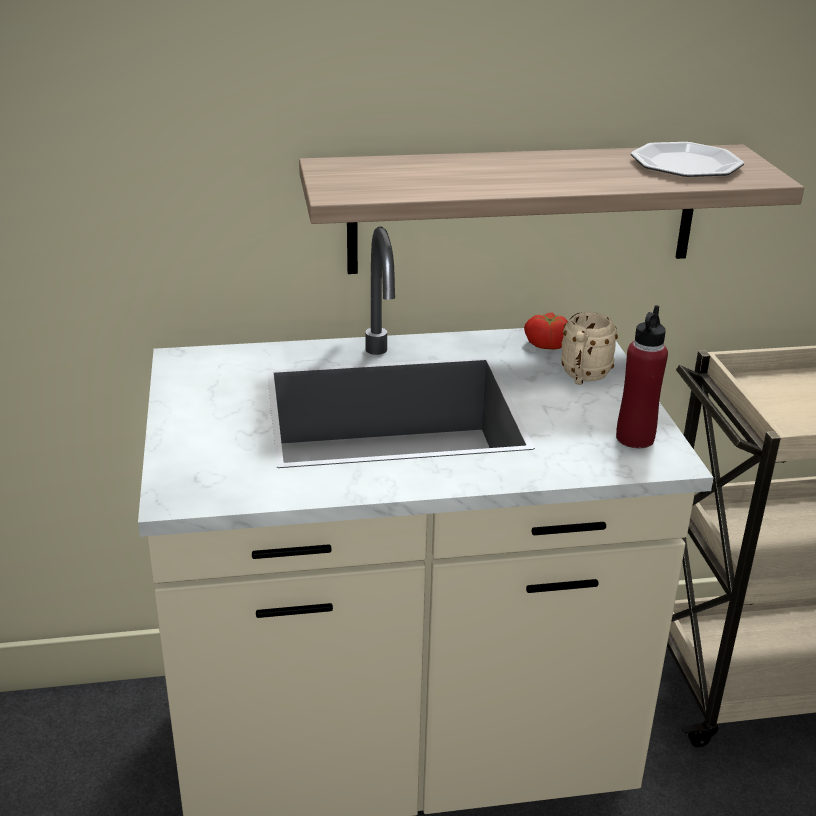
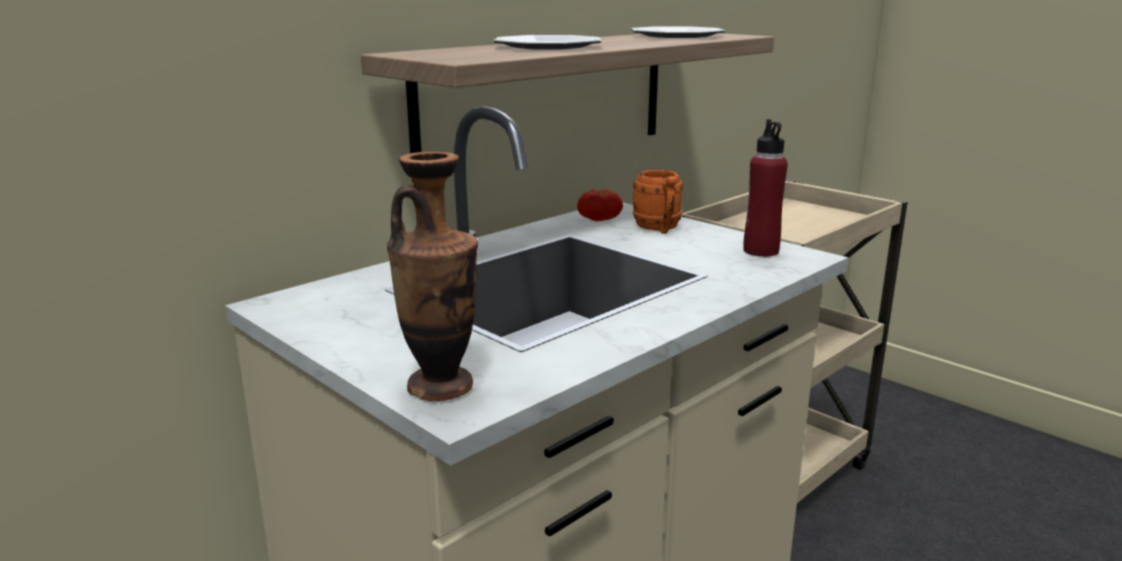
camera: 35 degrees left, 10 degrees down
(188, 475) = (440, 386): none -> vase
(480, 173) = (548, 46): none -> plate
(583, 377) = (659, 229): beige mug -> orange mug

